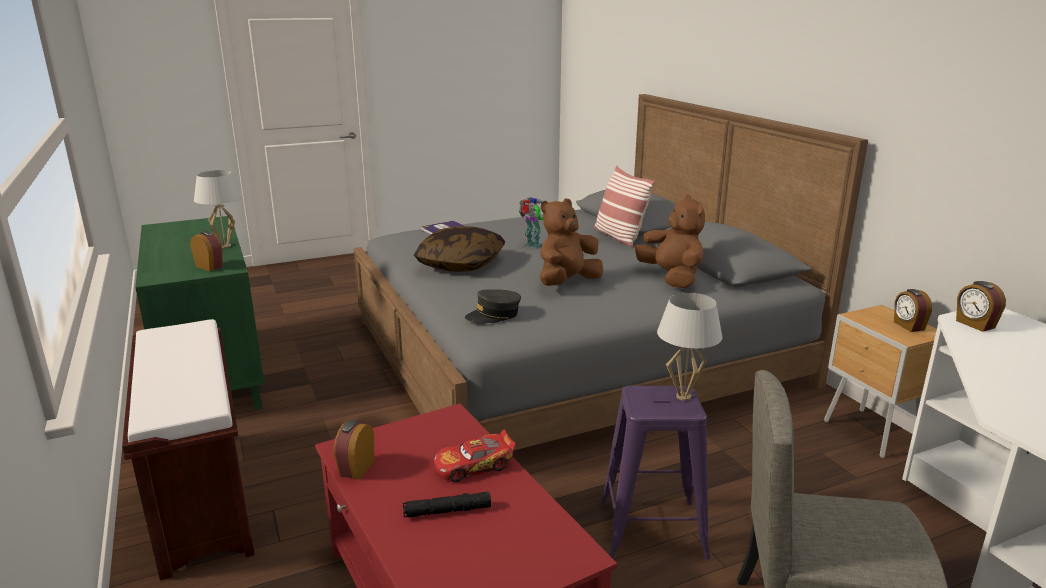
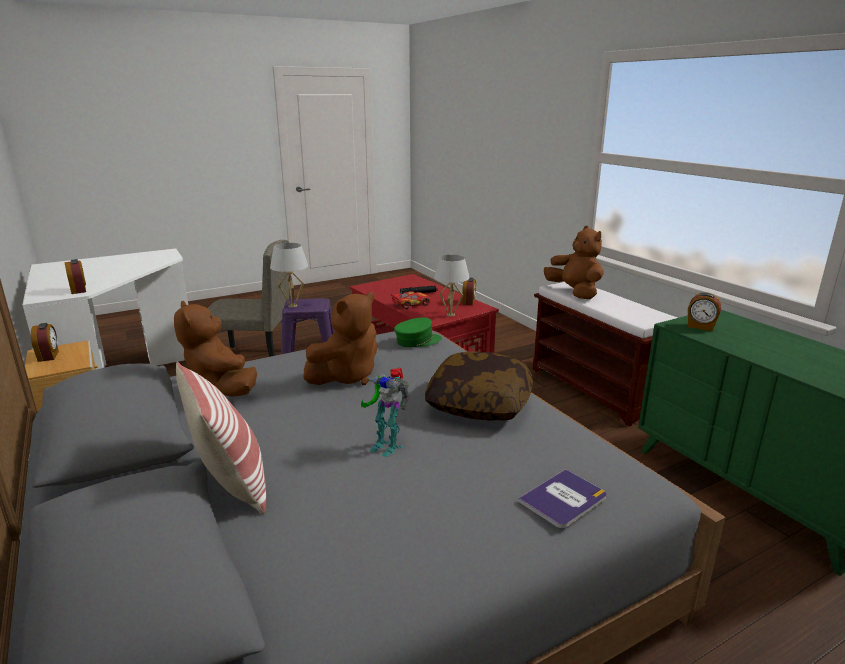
camera: 175 degrees right, 0 degrees up
(195, 389) = (574, 293): none -> brown plush toy
(225, 246) = (747, 352): white table lamp -> white table lamp (450, 315)
(494, 315) = (417, 341): grey cap -> green cap

